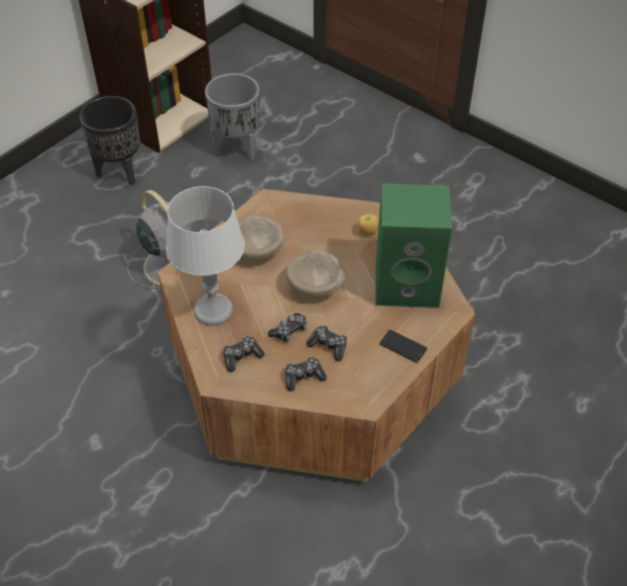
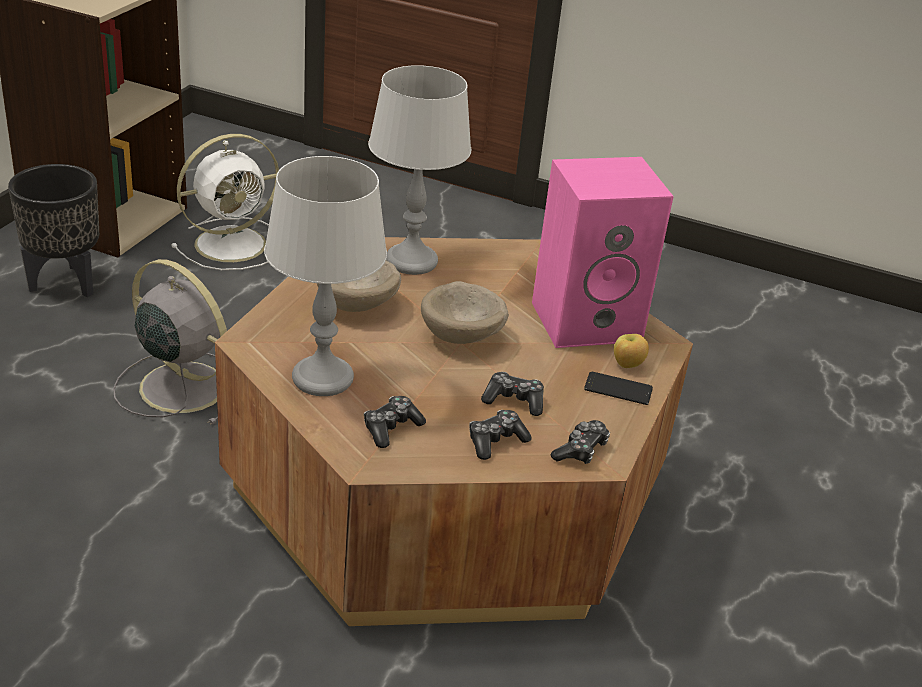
camera: 20 degrees left, 15 degrees down
(237, 148) = (234, 244): grey planter -> white fan
(289, 331) = (448, 390): game controller -> game controller (580, 450)
(307, 217) = (412, 261): none -> grey table lamp
(367, 233) = (503, 271): apple -> apple (627, 365)
(408, 284) = (588, 320): green speaker -> pink speaker

